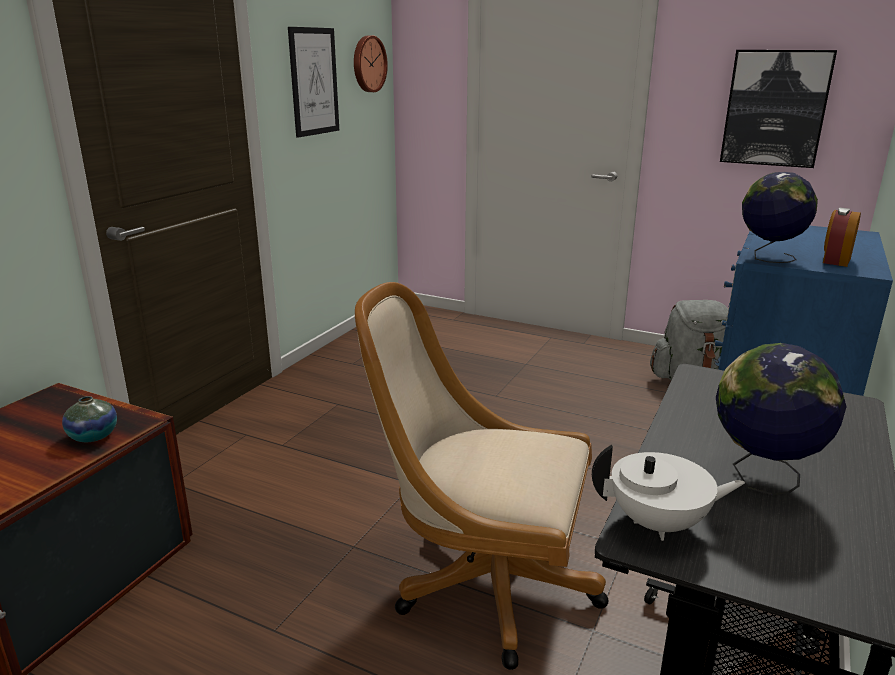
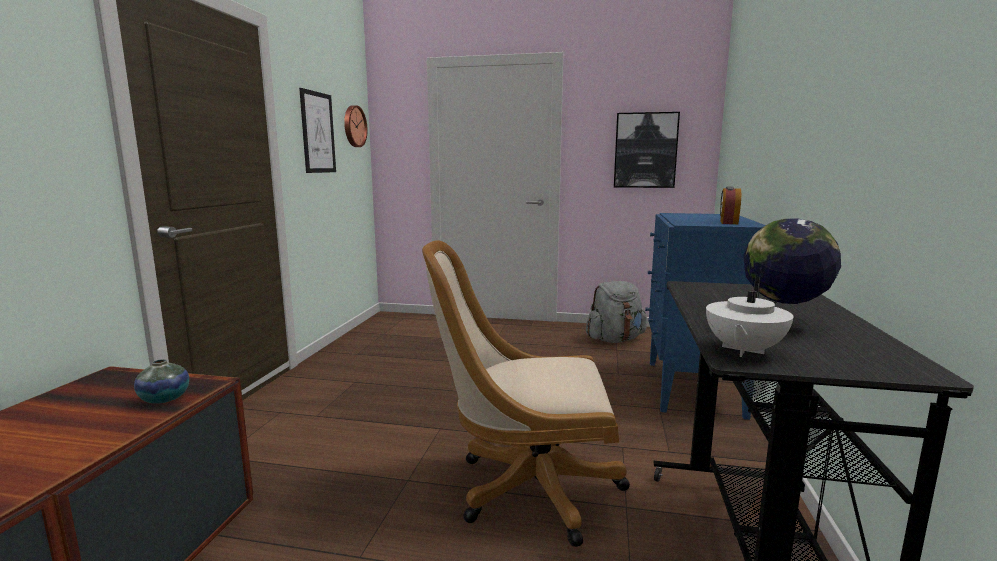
camera: 15 degrees left, 10 degrees down
(659, 524) = (742, 350): white teapot -> white teapot turned 135 degrees clockwise
(769, 258) = (687, 223): globe -> none

